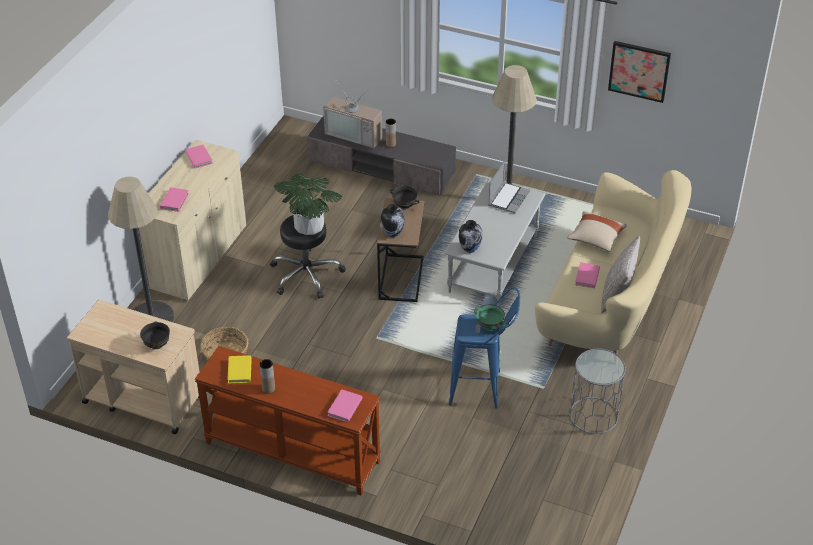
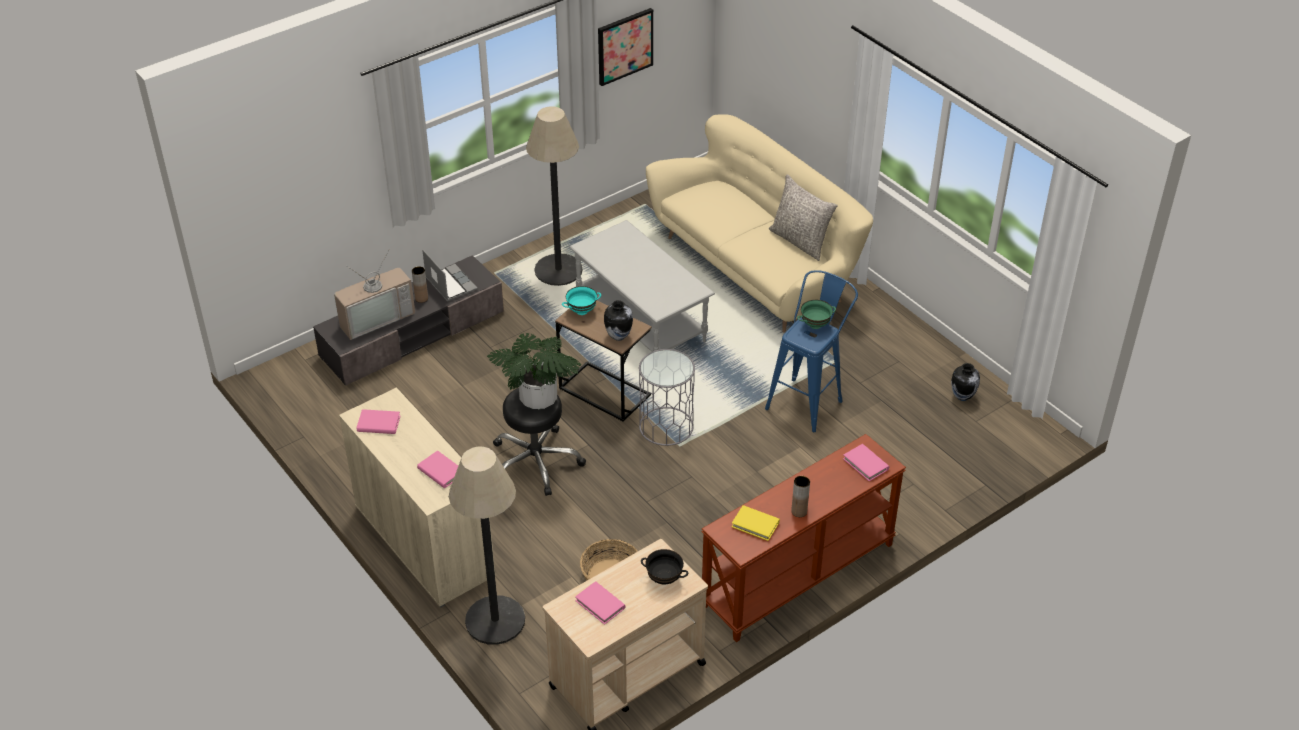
camera: 60 degrees left, 0 degrees up
(404, 206) = (582, 311): black bowl -> turquoise bowl
(470, 249) = (667, 302): vase -> vase (962, 396)
(508, 198) = (613, 245): laptop -> laptop (450, 284)
(587, 277) = (763, 248): pink book -> pink book (600, 604)
(593, 416) = (895, 344): grey side table -> grey side table (666, 426)
(595, 238) = (714, 220): beige pillow -> none

